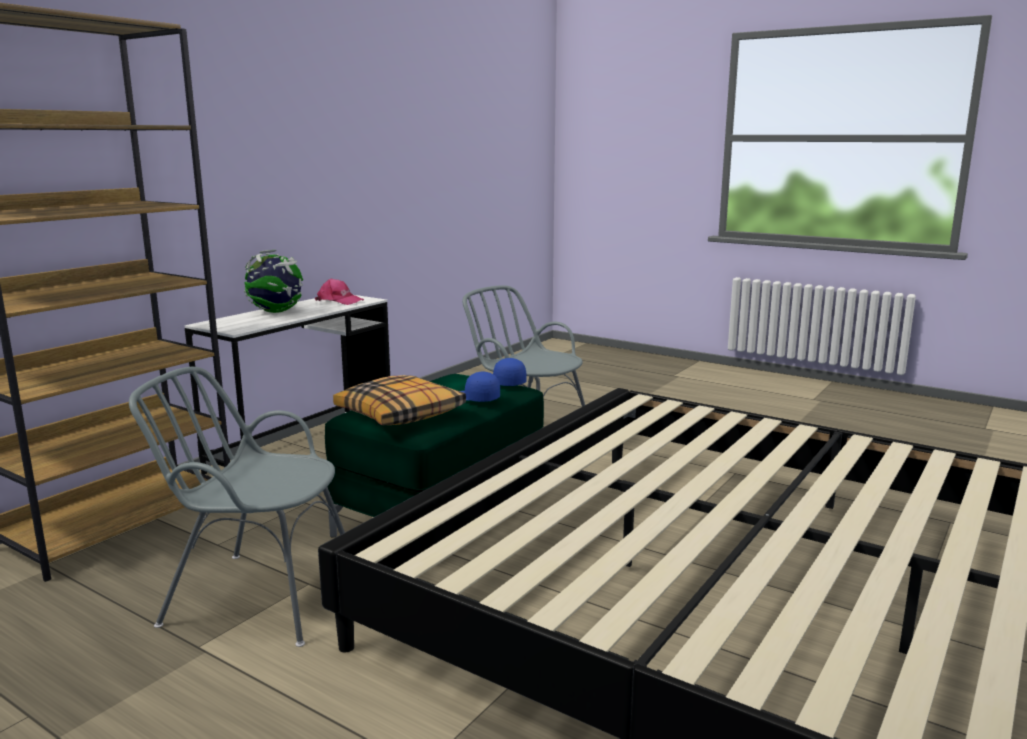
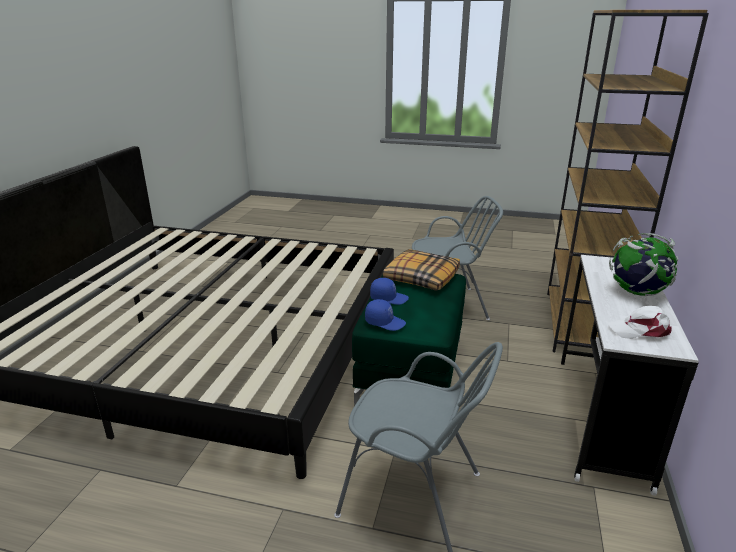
camera: 160 degrees right, 10 degrees up
(339, 301) = (640, 330): pink cap -> white cap

